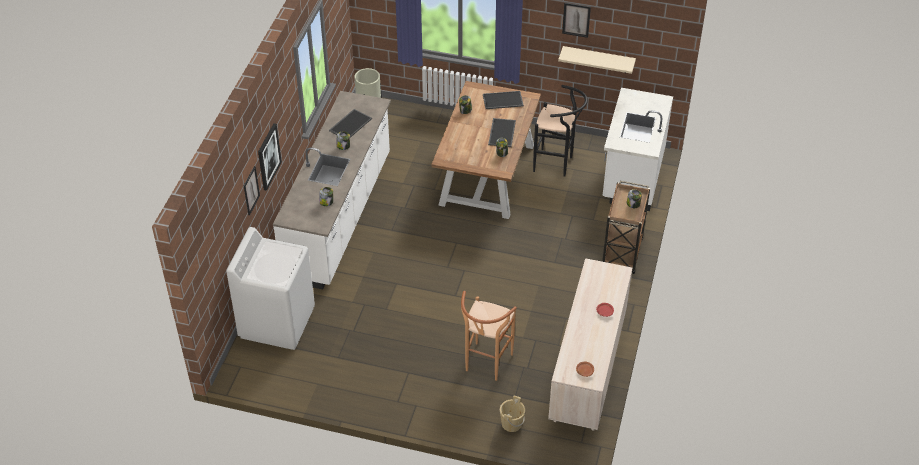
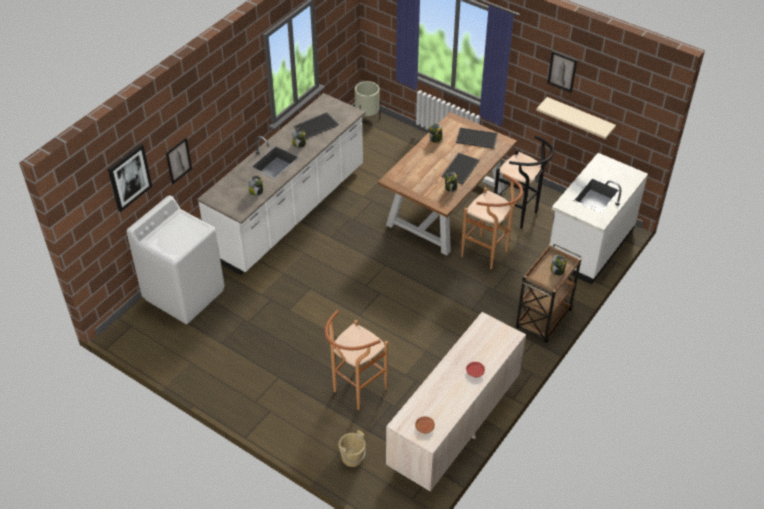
camera: 20 degrees right, 0 degrees up
(268, 156) = (210, 133): picture -> picture (129, 177)
(546, 208) = (488, 255): none -> brown stool

